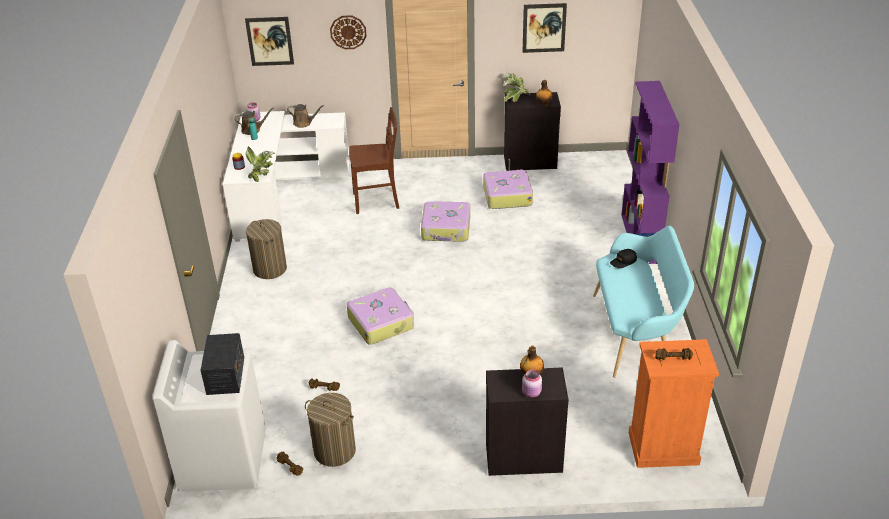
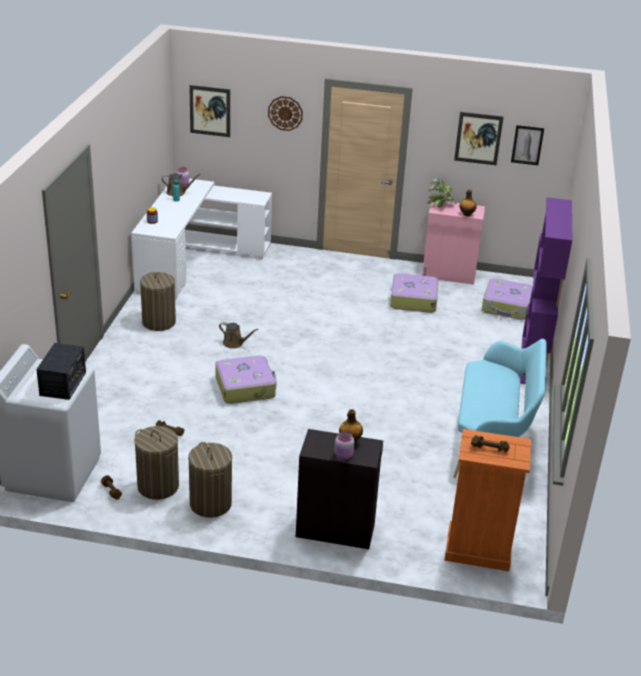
camera: 10 degrees right, 5 degrees down
(261, 175) = (170, 231): potted plant -> none
(304, 123) = (229, 195): brown watering can -> brown watering can (235, 343)
(377, 201) = (283, 283): brown chair -> none
(393, 458) = (210, 504): none -> laundry basket
(446, 229) = (341, 318): suitcase -> suitcase (507, 306)
(530, 163) = (449, 275): black cabinet -> pink cabinet
(592, 27) = (527, 145): none -> picture
(623, 261) = (492, 368): black cap -> none

